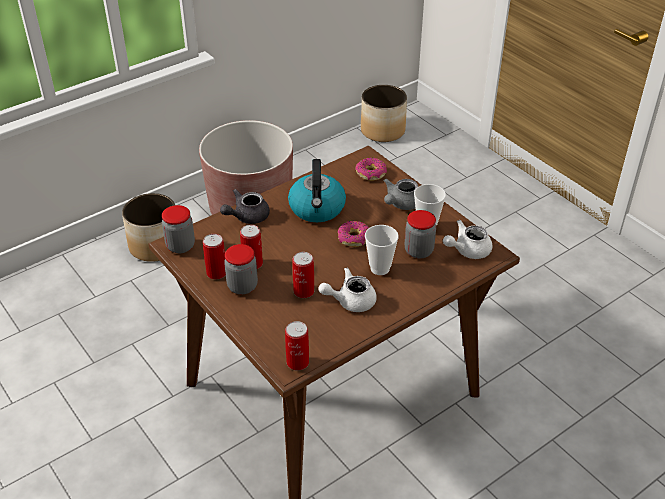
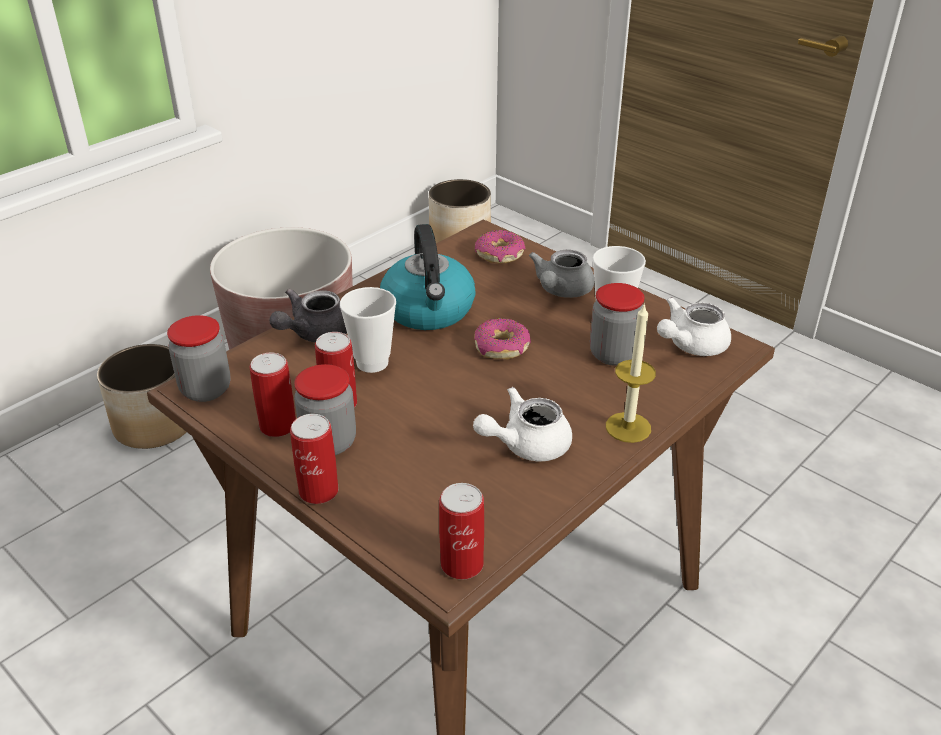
camera: 10 degrees left, 5 degrees down
(304, 291) = (440, 438): can -> can (318, 491)
(380, 268) = (559, 387): cup -> cup (372, 363)
(411, 298) = (628, 427): none -> candle

